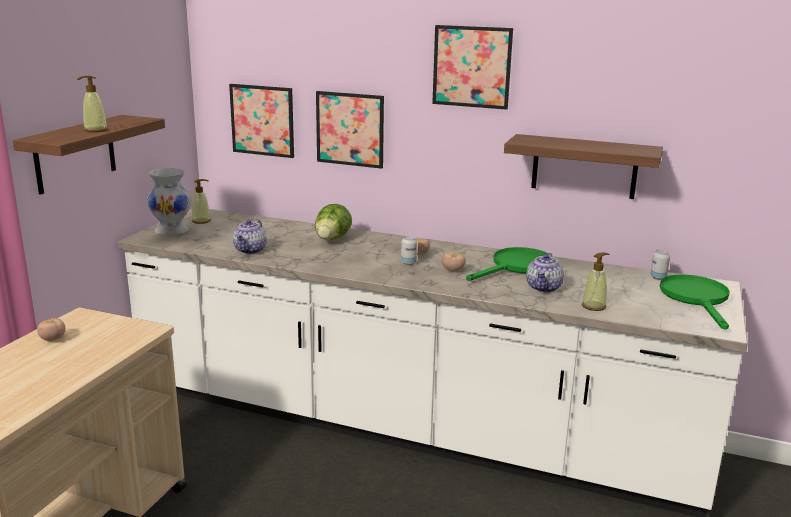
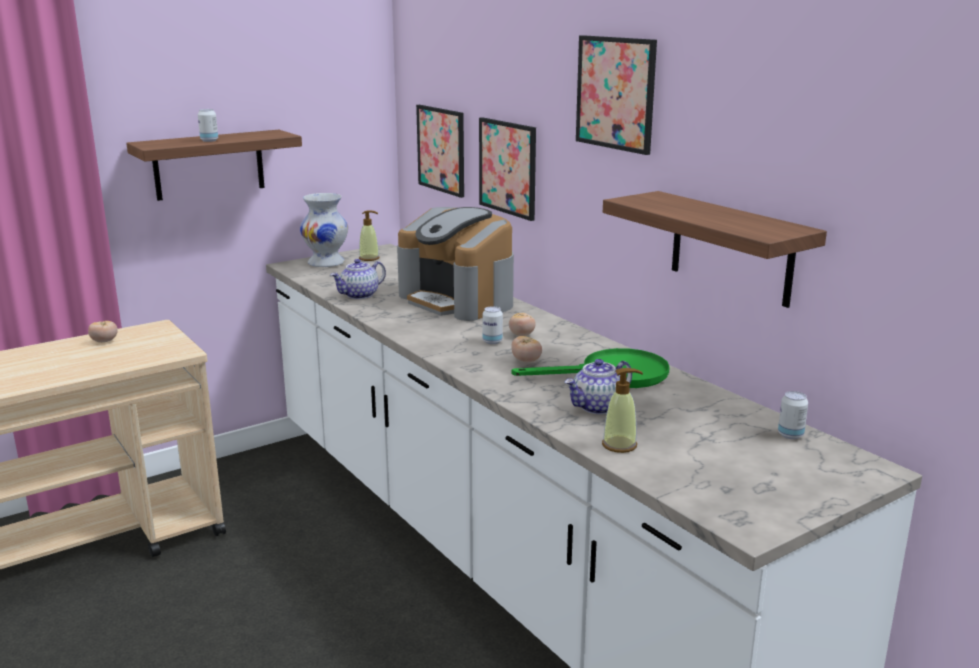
camera: 35 degrees right, 0 degrees up
(95, 130) = (209, 140): soap dispenser -> can
(332, 239) = (458, 300): lettuce -> coffee machine
(697, 299) = (794, 477): green frying pan -> none

